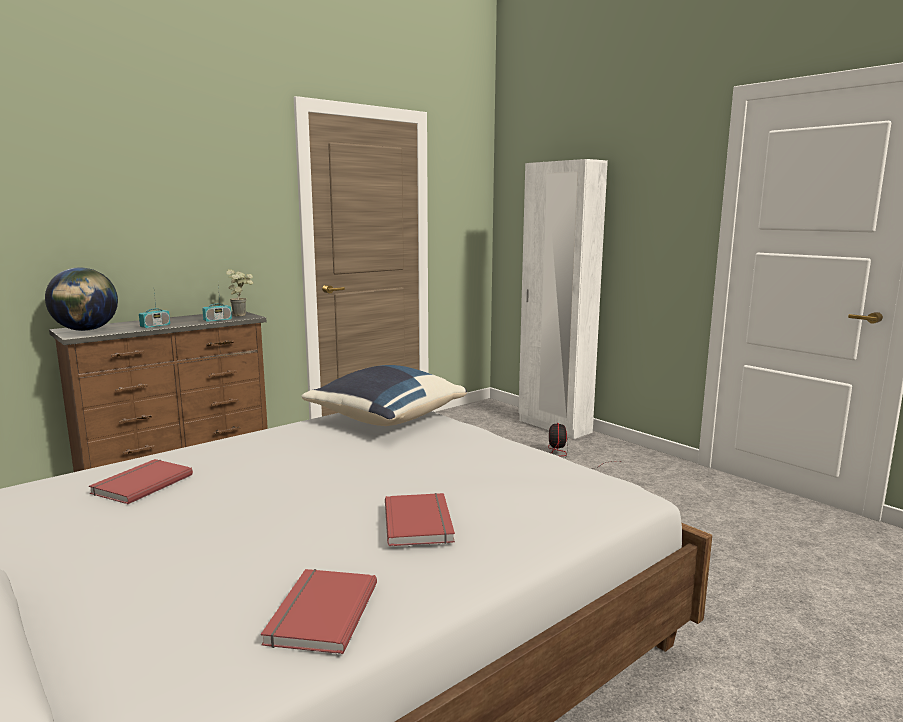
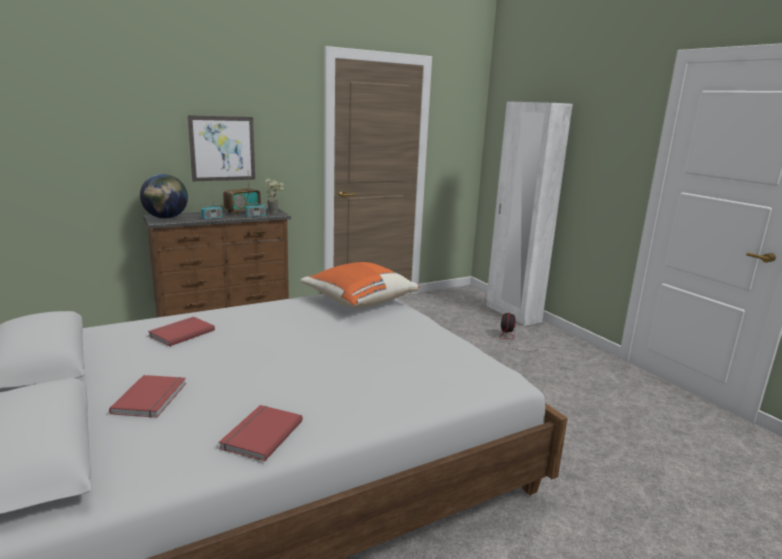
camera: 10 degrees right, 5 degrees up
(162, 232) = (222, 148): none -> picture
(196, 317) = (242, 212): none -> radio
(384, 418) = (358, 301): blue pillow -> orange pillow
(421, 522) = (348, 382): red book -> red book (152, 398)

